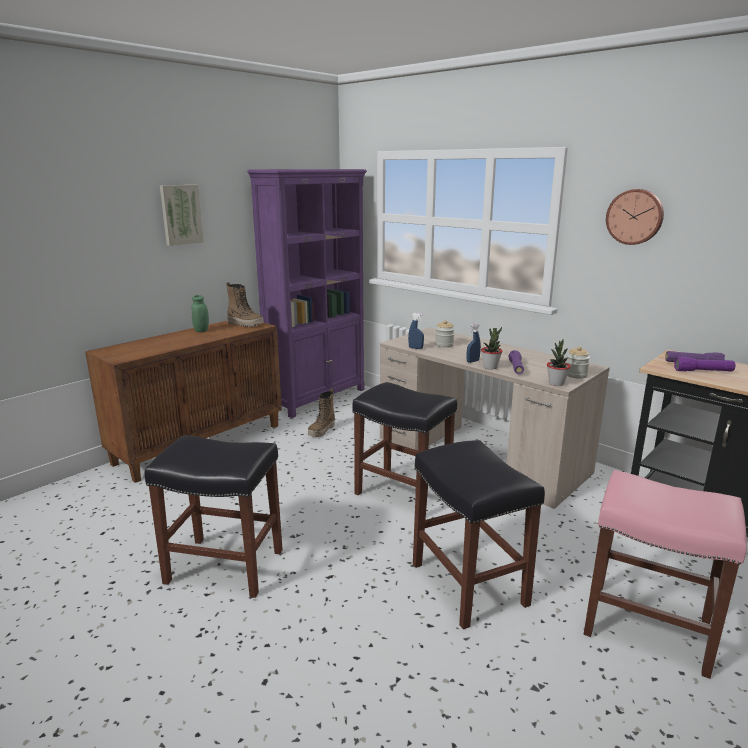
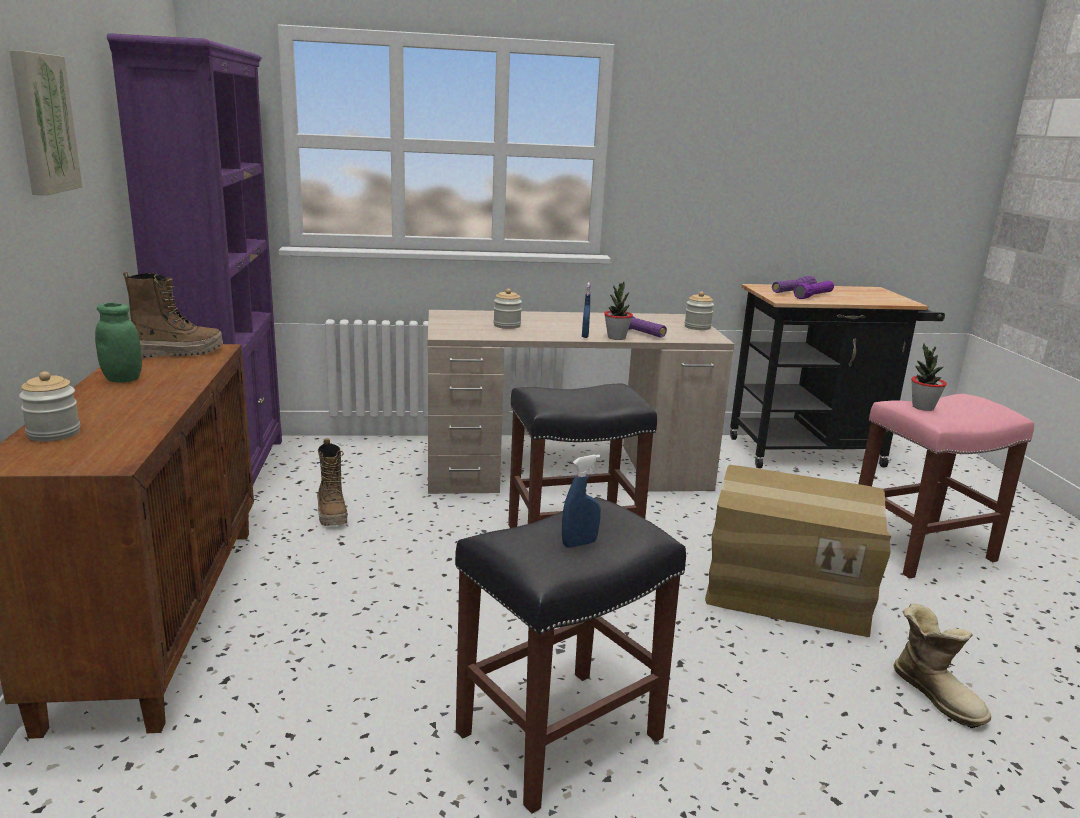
camera: 50 degrees left, 0 degrees up
(134, 345) = (54, 433): none -> jar
(415, 348) = (488, 336): blue spray bottle -> blue spray bottle (579, 543)
(433, 696) = (937, 694): none -> boot
(470, 585) = (787, 590): black stool -> cardboard box
(556, 383) = (706, 338): potted plant -> potted plant (923, 407)
(635, 216) = (700, 134): wall clock -> none

